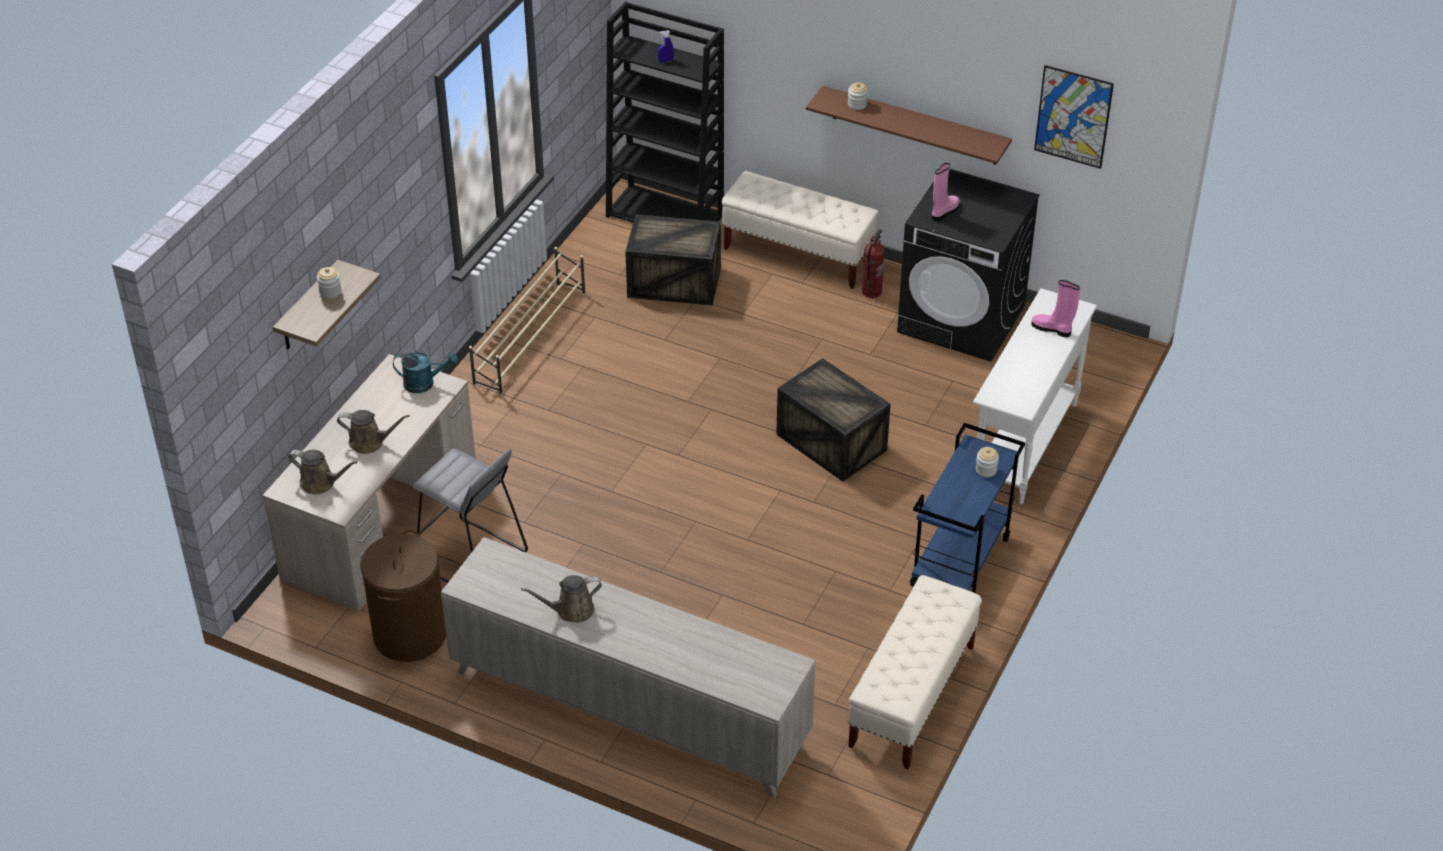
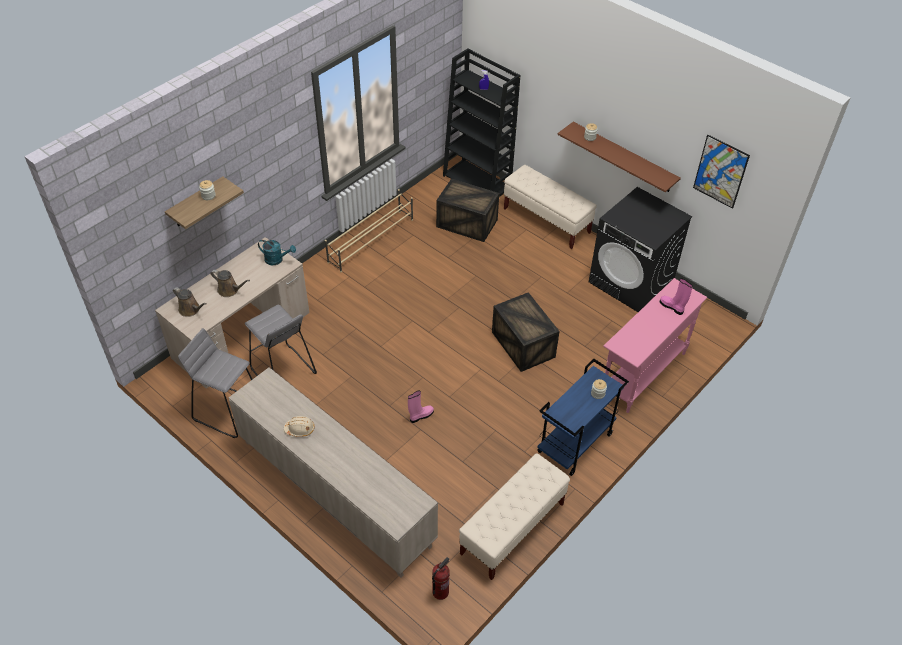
camera: 15 degrees right, 5 degrees up
(409, 634) = (228, 410): brown laundry basket -> grey stool
(571, 610) = (300, 429): brown watering can -> beige hard hat
(871, 291) = (581, 253): fire extinguisher -> fire extinguisher (440, 591)
(944, 212) = (627, 216): pink boot -> pink boot (421, 416)
(1025, 446) = (642, 374): white console table -> pink console table

